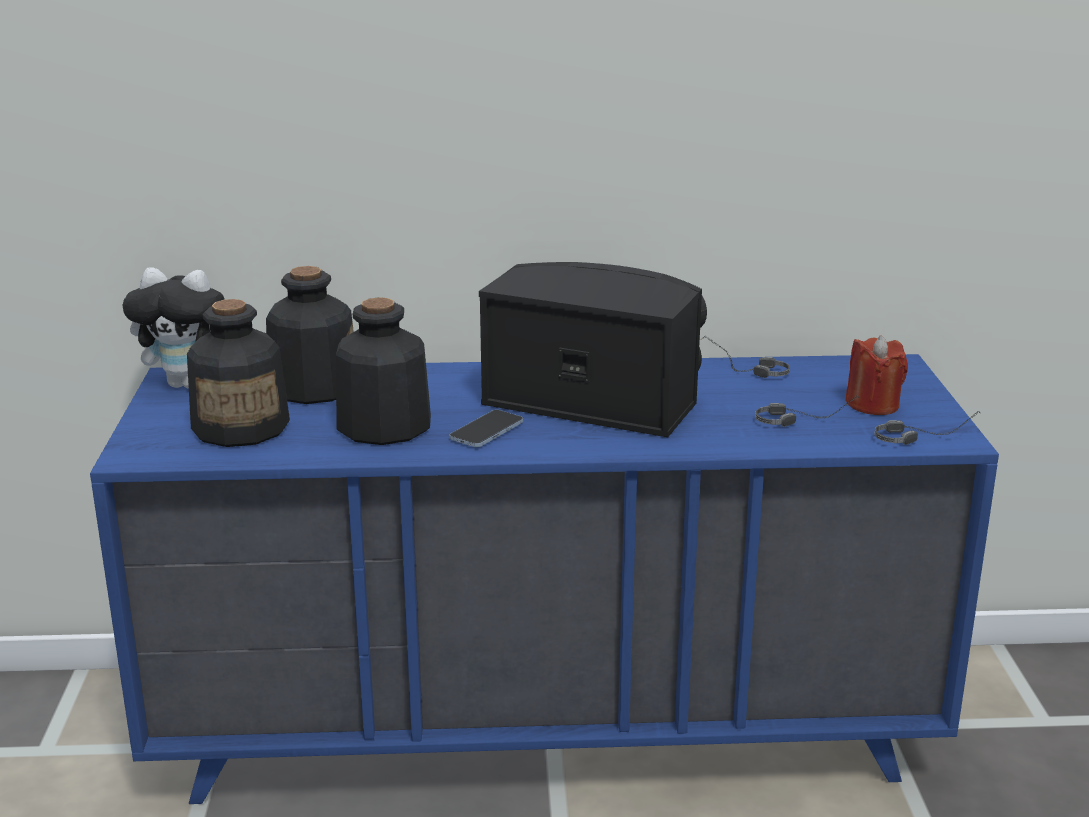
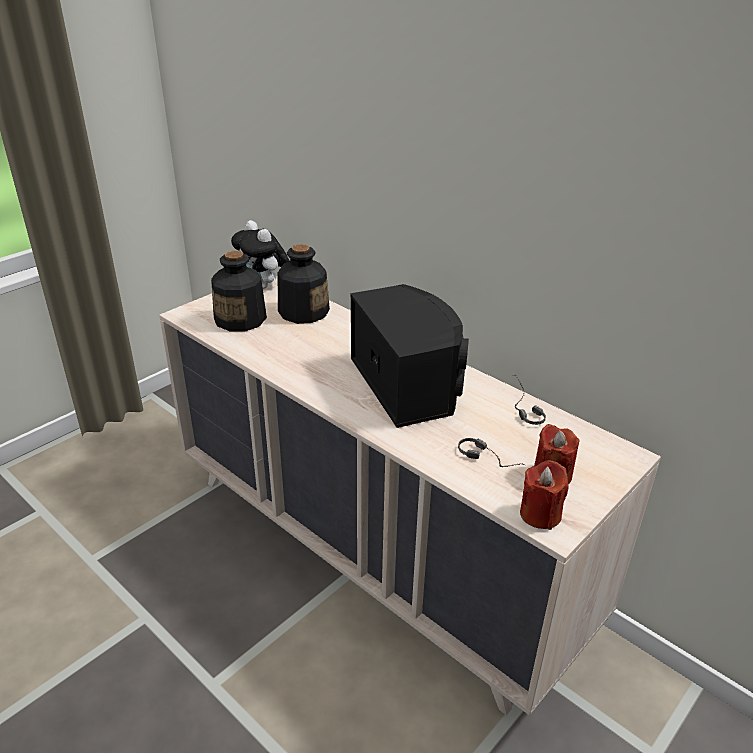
camera: 45 degrees right, 10 degrees up
(383, 426) = (290, 348): bottle -> none
(486, 431) = (325, 375): phone -> none
(546, 730) = (374, 550): blue dresser -> beige dresser
(923, 436) = (540, 514): headphones -> red candle

